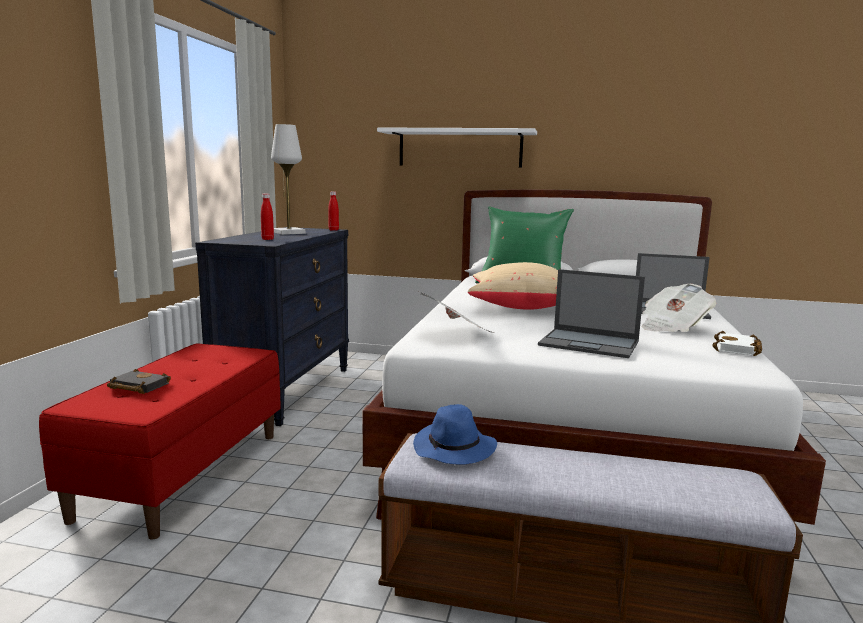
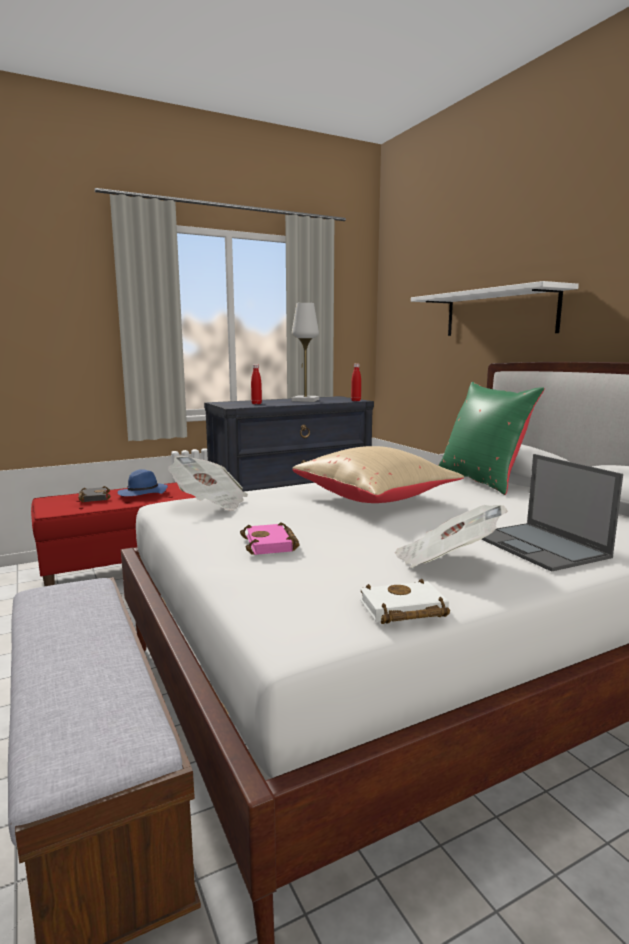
camera: 50 degrees right, 0 degrees up
(455, 449) = (73, 596): blue hat -> blue hat (142, 494)
(590, 343) = (271, 544): laptop -> pink book

